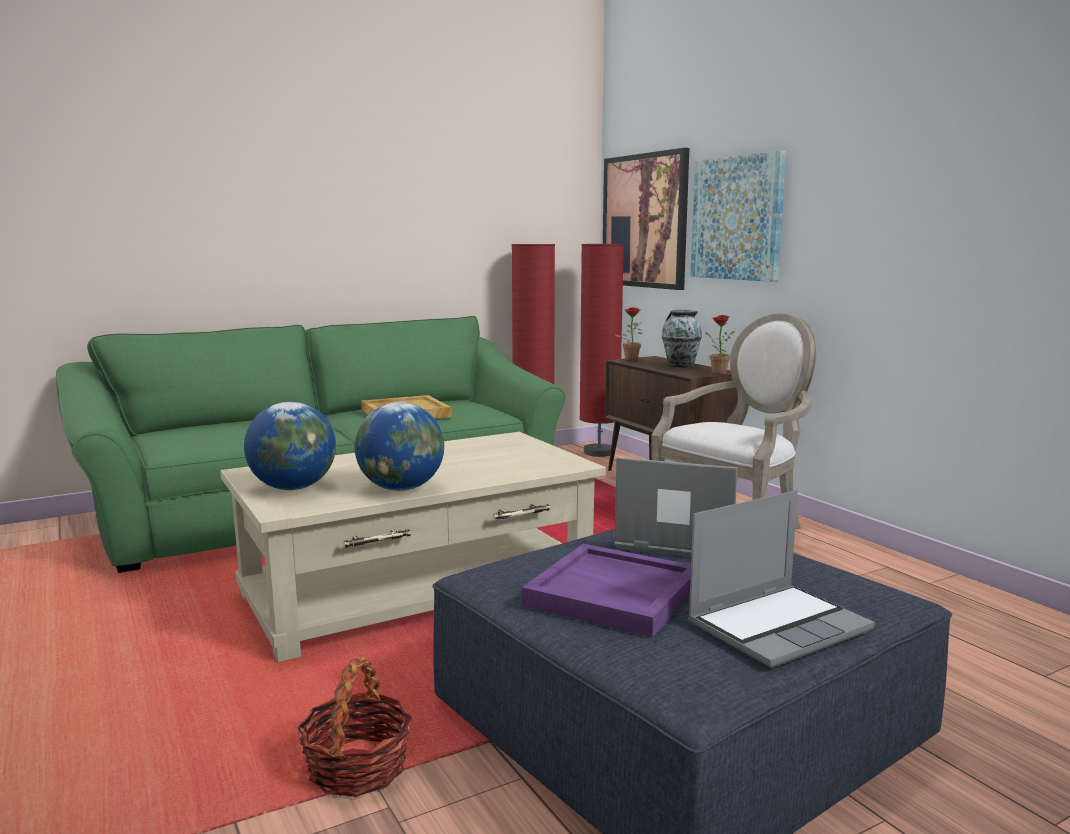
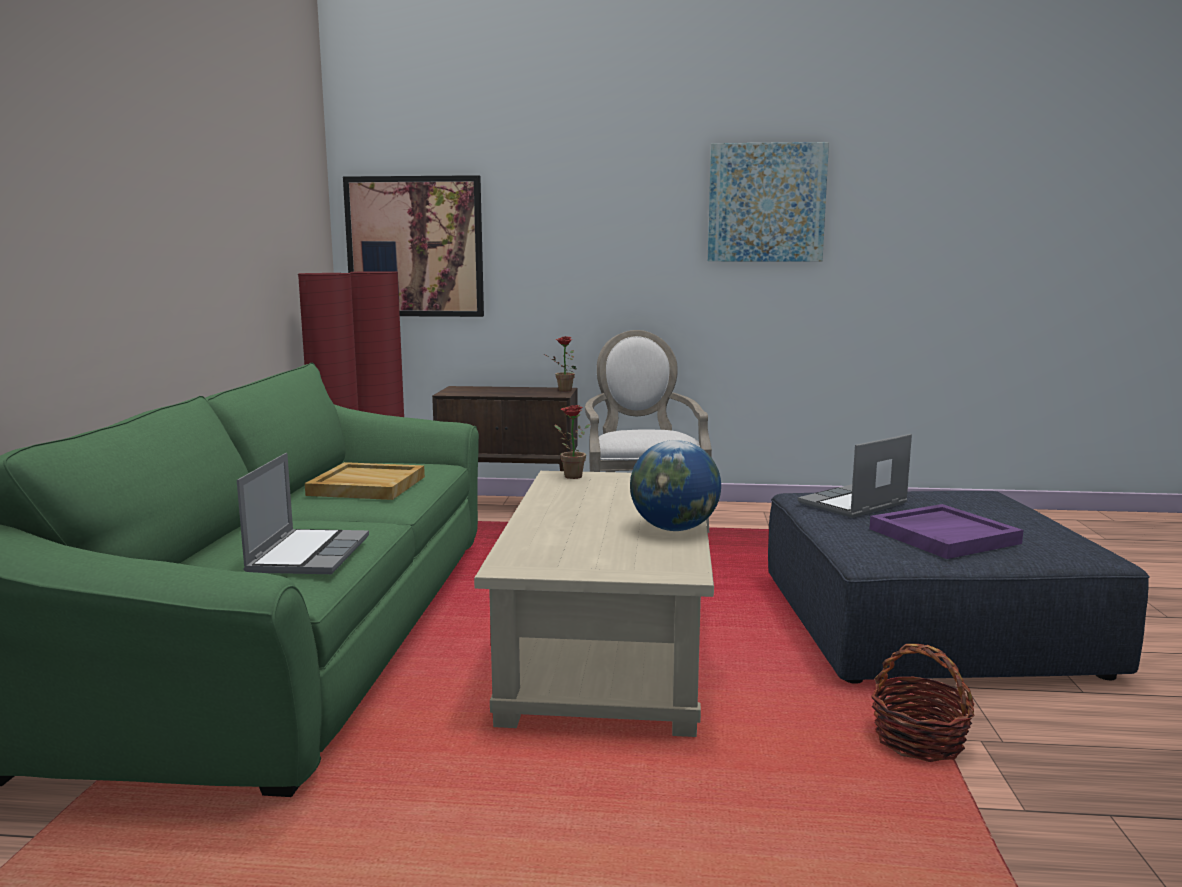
camera: 55 degrees left, 0 degrees up
(293, 488) = (610, 559): globe -> none
(630, 359) = (448, 391): potted plant -> potted plant (569, 476)
(680, 365) = (511, 389): vase -> none
(737, 218) = (553, 247): picture -> picture (766, 203)
(778, 626) = (1019, 519): laptop -> laptop (308, 554)

